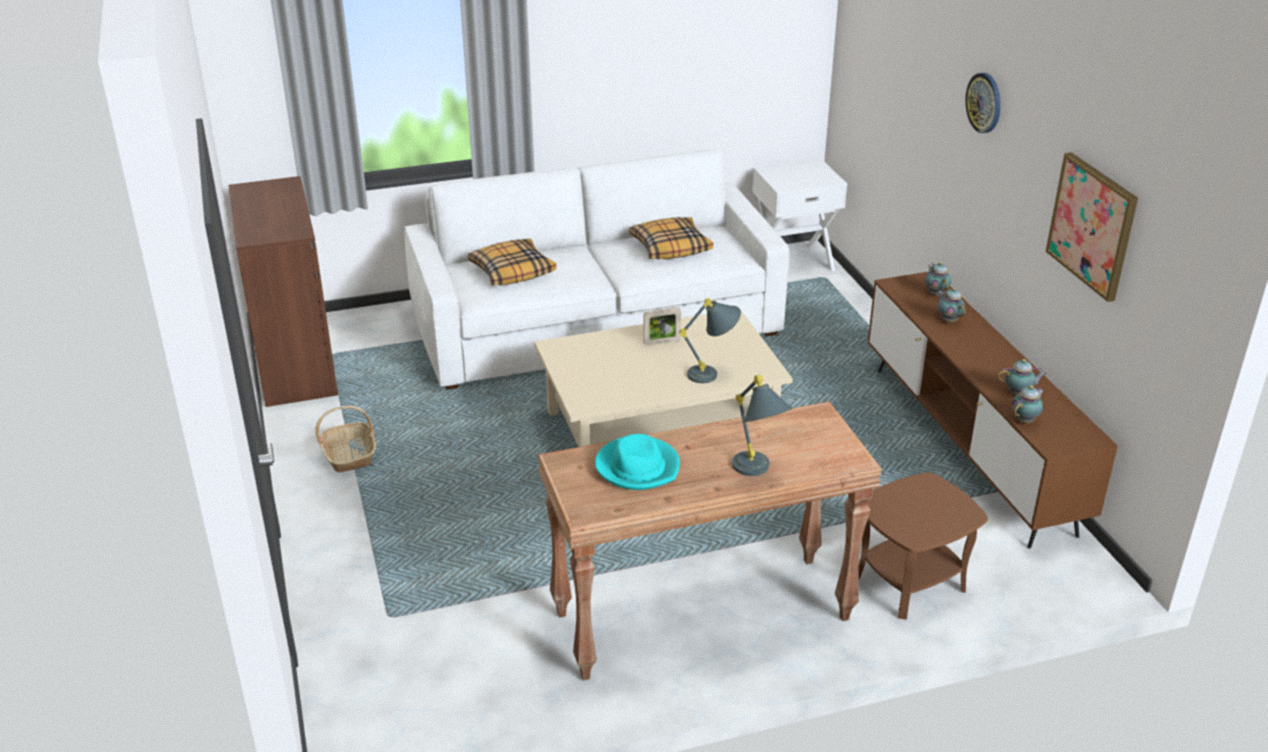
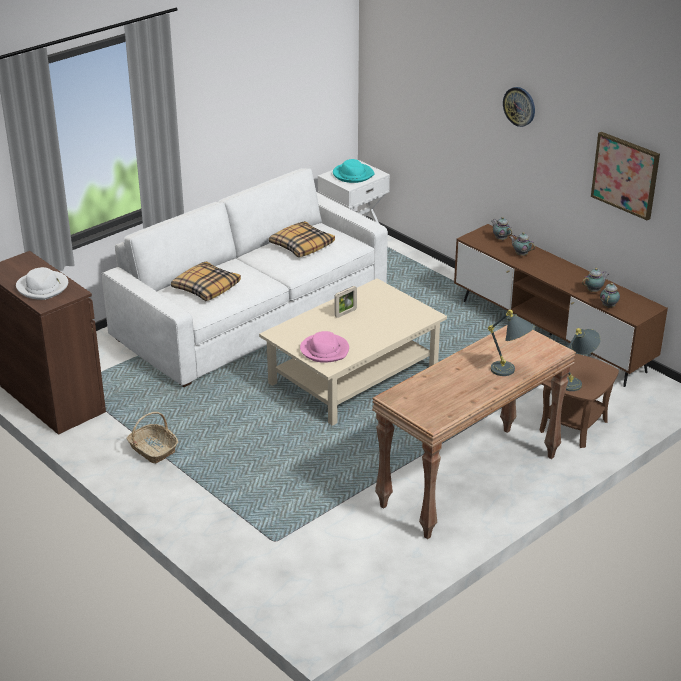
camera: 25 degrees left, 0 degrees up
(270, 219) = (43, 287): none -> white hat
(595, 382) = (325, 350): none -> pink hat
(638, 467) = (439, 388): turquoise hat -> turquoise hat (353, 174)
(713, 374) = (396, 325): grey table lamp -> grey table lamp (576, 382)

